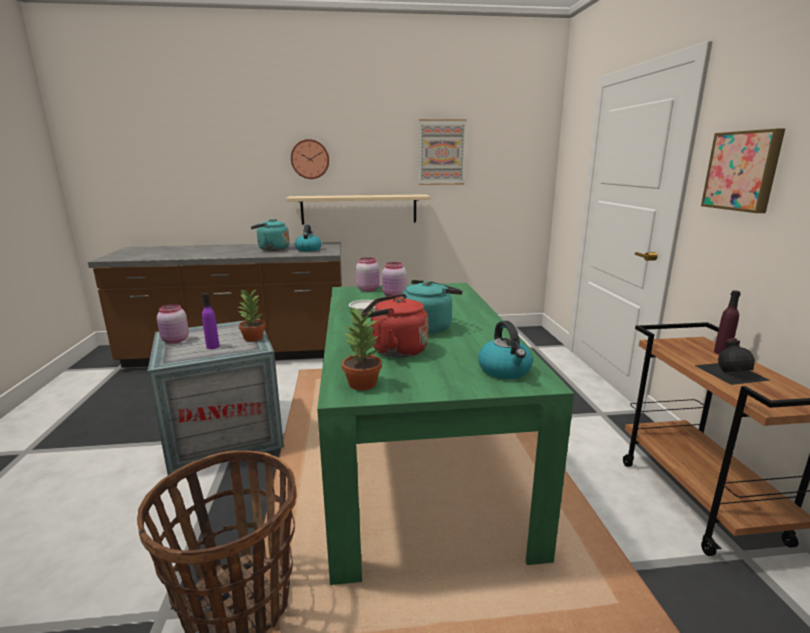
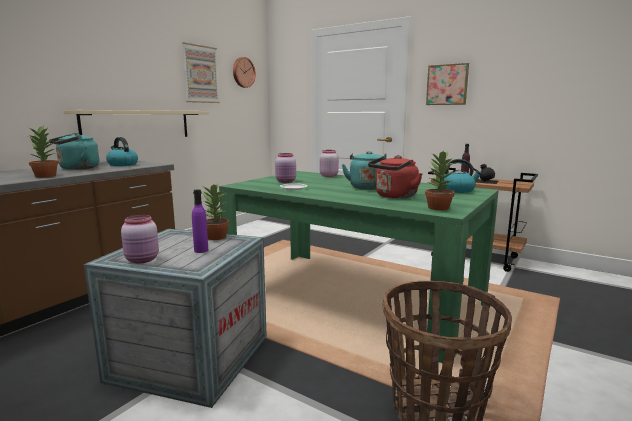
camera: 50 degrees left, 5 degrees down
(230, 255) = (46, 176): none -> potted plant
(310, 159) = (85, 69): wall clock -> wall clock (243, 72)
(368, 289) = (254, 182): pink jar -> pink jar (328, 176)

